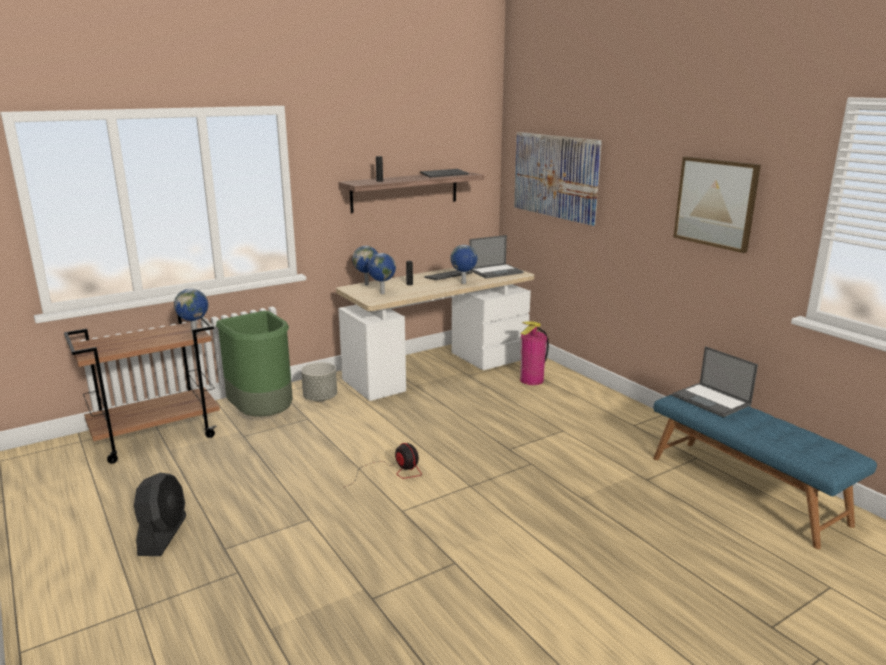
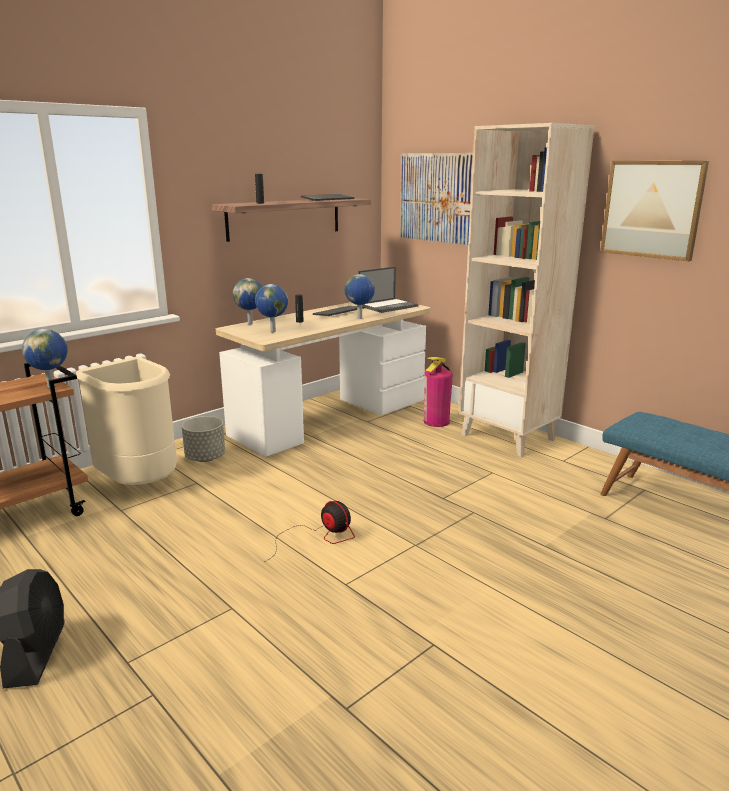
camera: 10 degrees left, 0 degrees up
(263, 416) = (141, 484): green trash can -> beige trash can
(592, 399) = (509, 437): none -> beige bookcase
(712, 400) = (666, 425): laptop -> none

